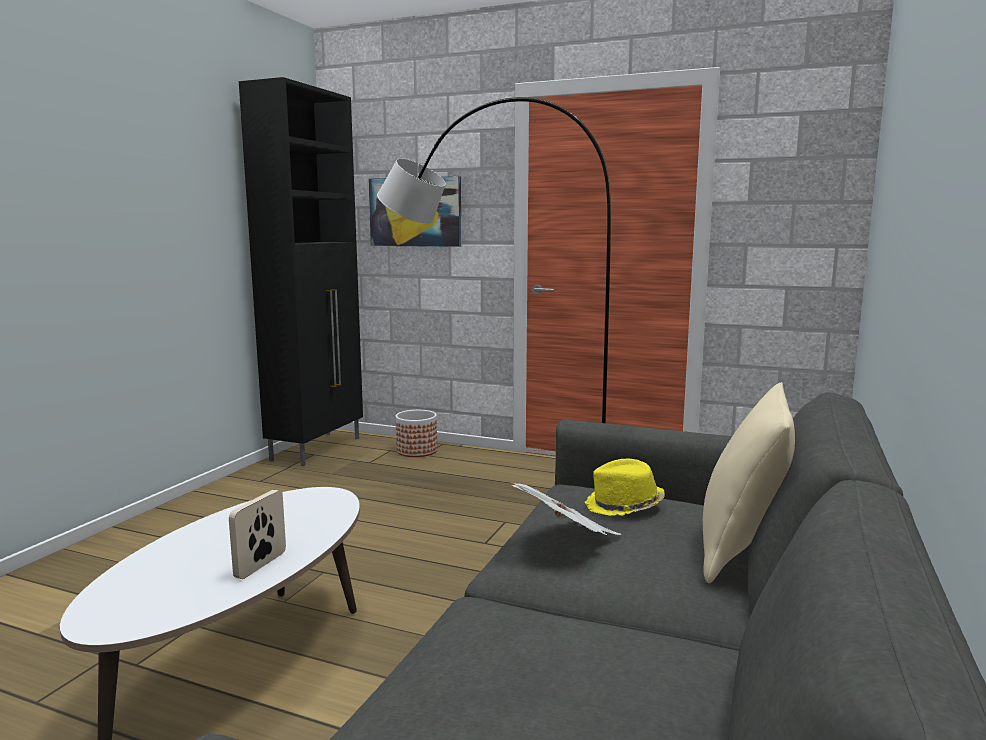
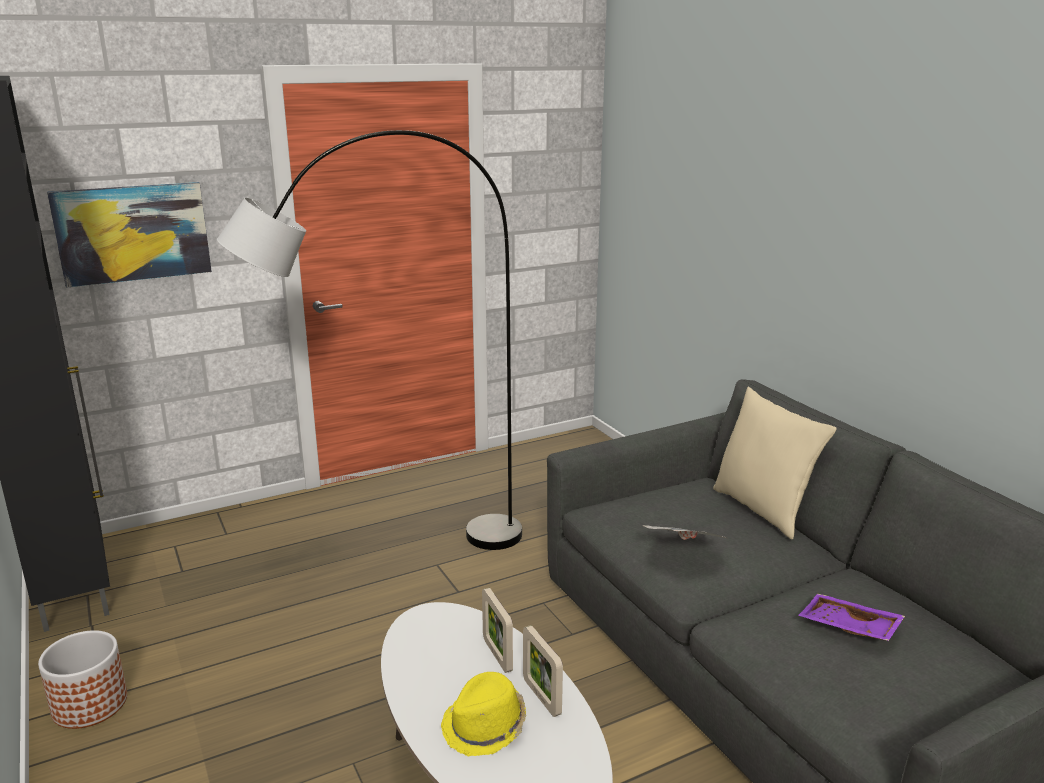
camera: 50 degrees left, 10 degrees up
(302, 531) = (497, 655): none -> picture frame
(417, 451) = (207, 533): planter -> planter (90, 704)
(563, 672) = (848, 628): none -> purple tray
(624, 506) = (661, 510): yellow hat -> yellow hat (485, 727)

